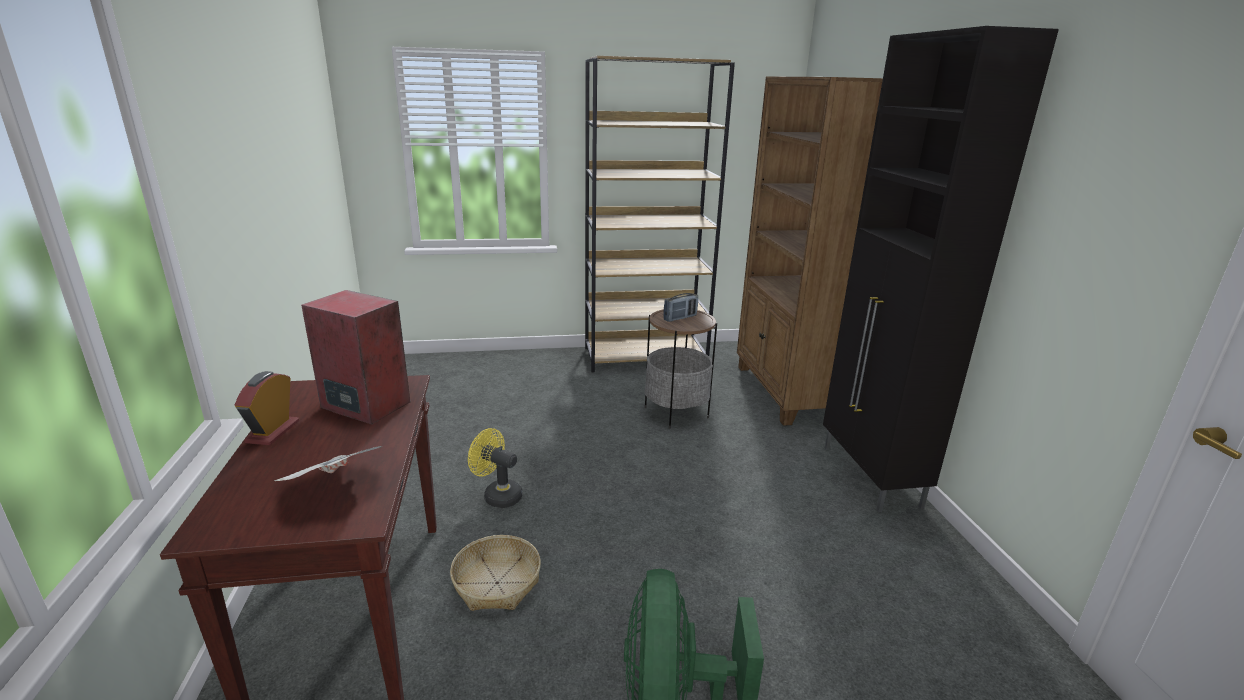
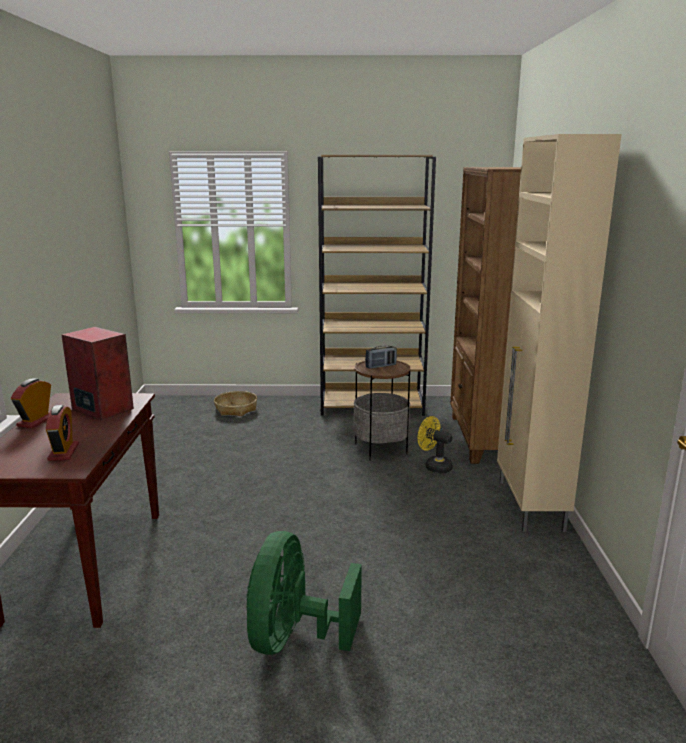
camera: 10 degrees right, 5 degrees down
(334, 487) = (63, 452): newspaper -> alarm clock
(497, 495) = (212, 498): yellow fan -> yellow fan (434, 466)
(497, 583) = (192, 554): basket -> basket (236, 409)
(870, 477) = (530, 506): black cabinet -> beige cabinet

